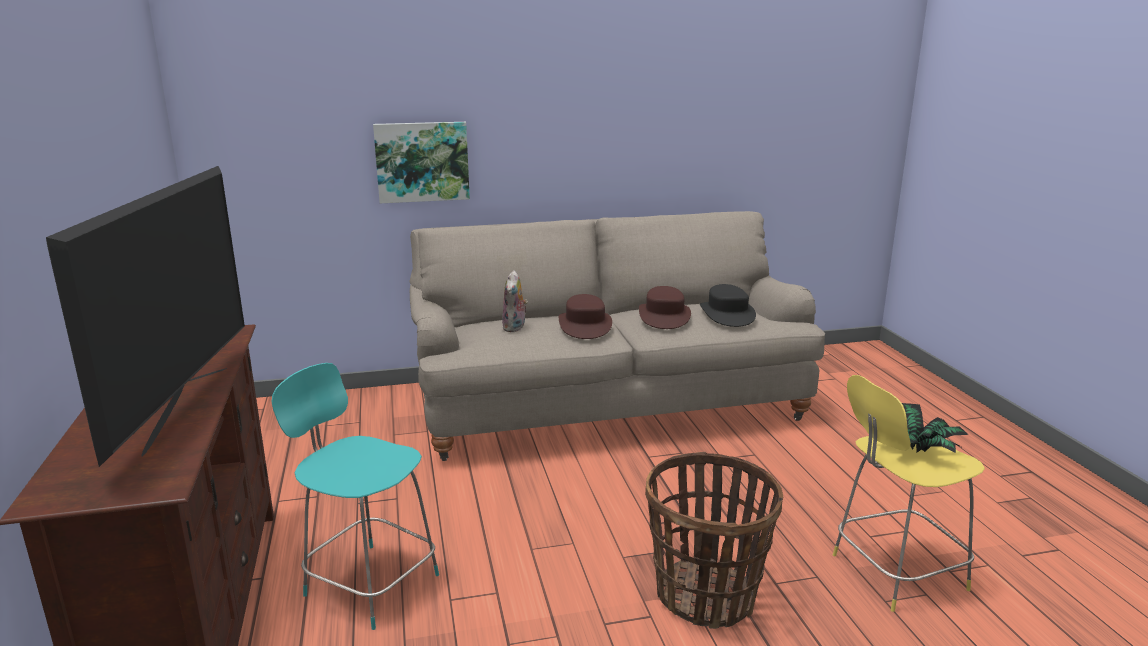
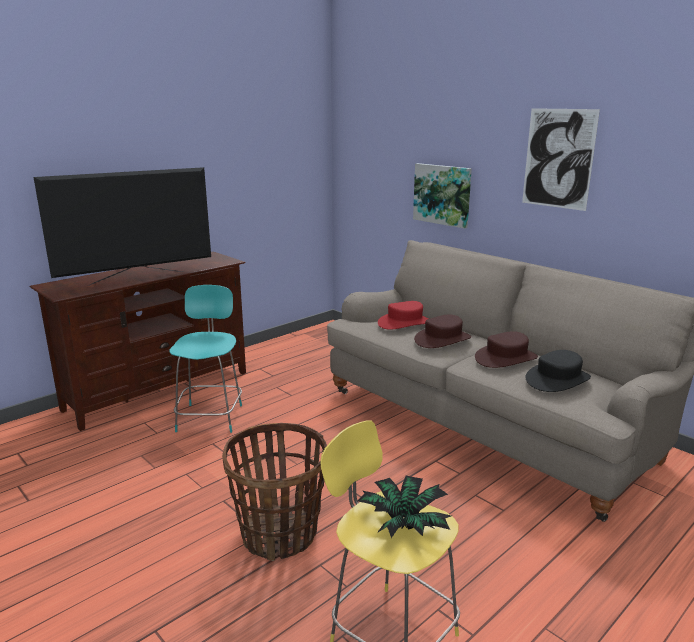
camera: 60 degrees right, 0 degrees up
(515, 328) = (404, 323): plush toy -> red hat
(580, 99) = (558, 159): none -> picture

